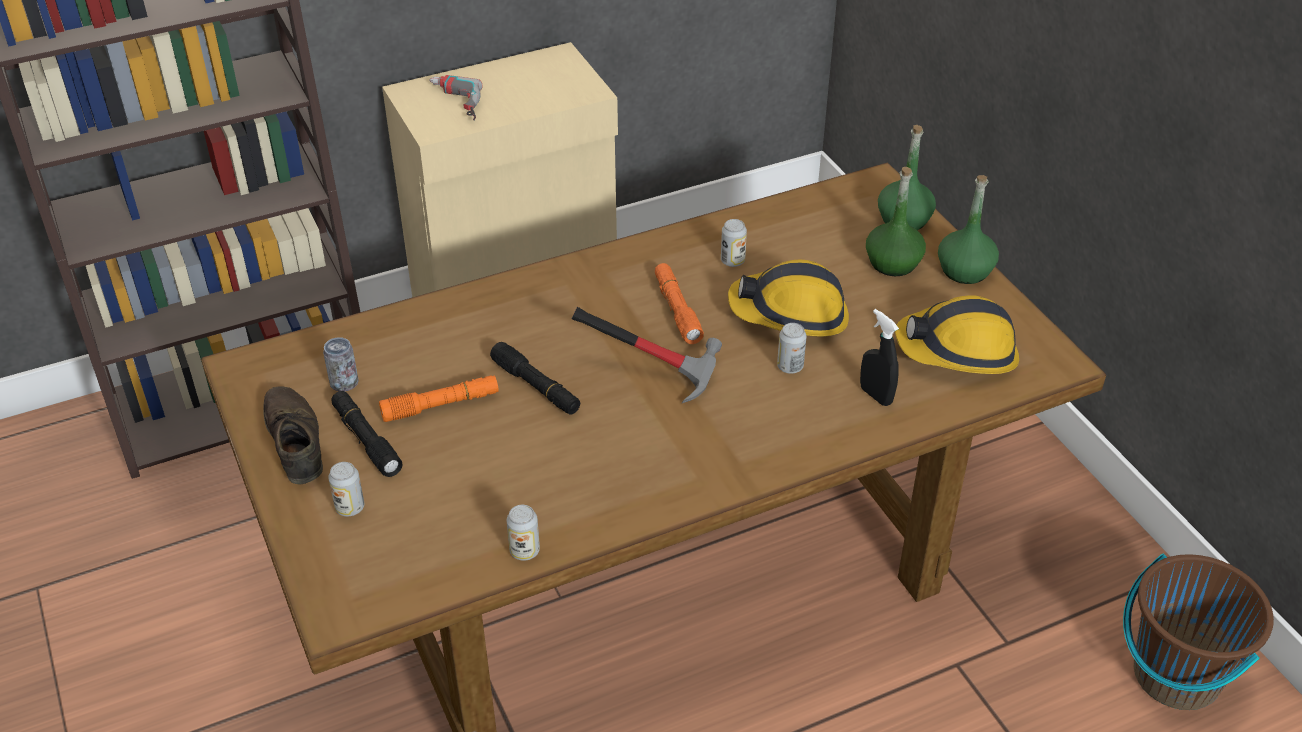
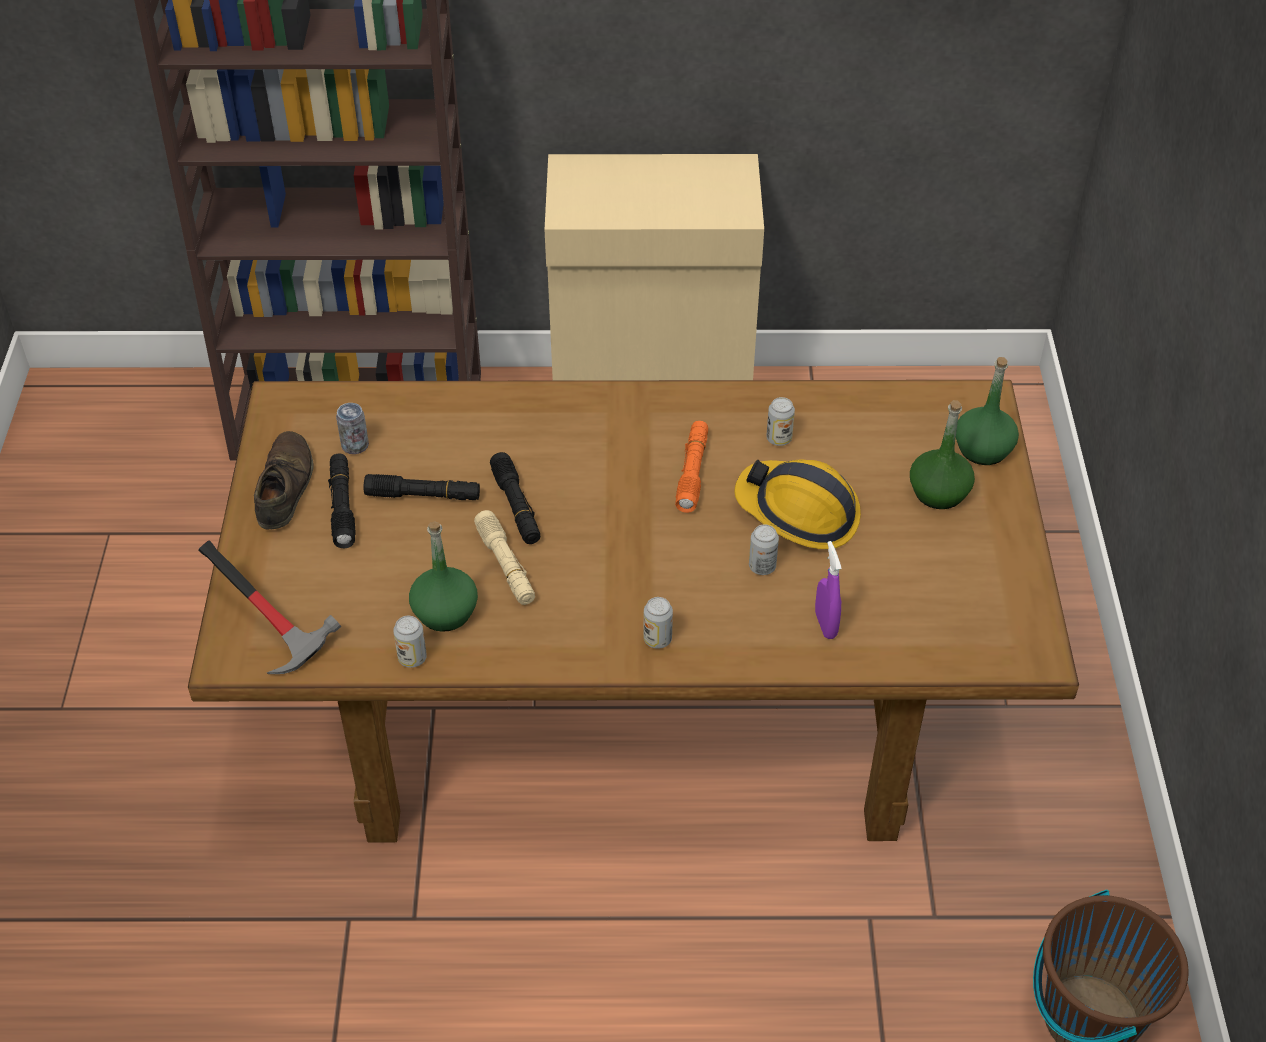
camera: 25 degrees right, 5 degrees up
(350, 507) = (293, 564): can -> can (657, 639)
(441, 405) = (423, 496): orange flashlight -> black flashlight
(453, 103) = (602, 191): power drill -> none
(560, 440) = (505, 565): none -> beige flashlight
(655, 368) = (634, 524): hammer -> hammer (275, 626)
(876, 395) = (825, 625): black spray bottle -> purple spray bottle
(958, 351) = (939, 608): hard hat -> none
(964, 270) = (1008, 524): green bottle -> green bottle (445, 612)

